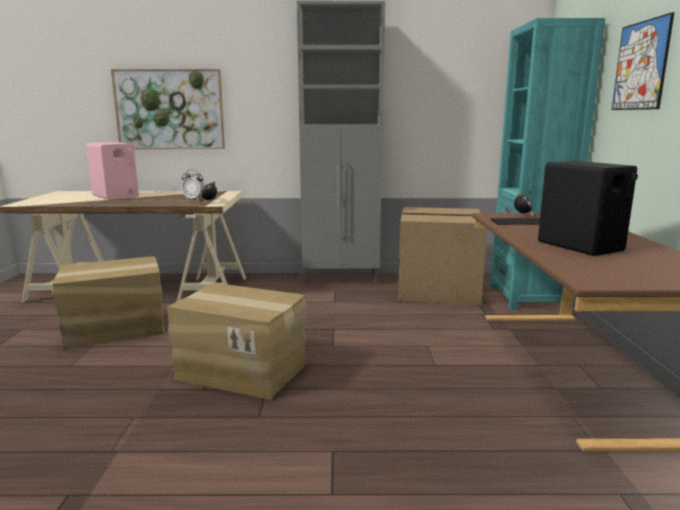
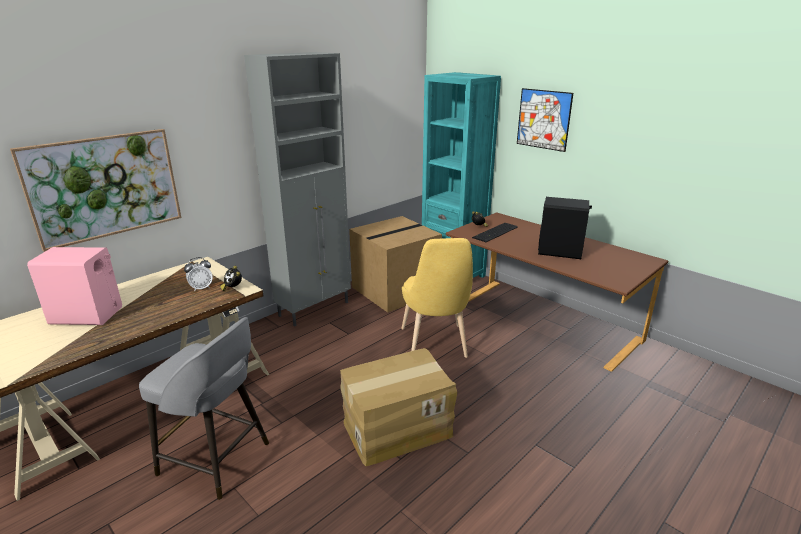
camera: 45 degrees left, 10 degrees up
(115, 329) = (217, 460): cardboard box -> grey stool
(394, 336) = (435, 345): none -> yellow chair

